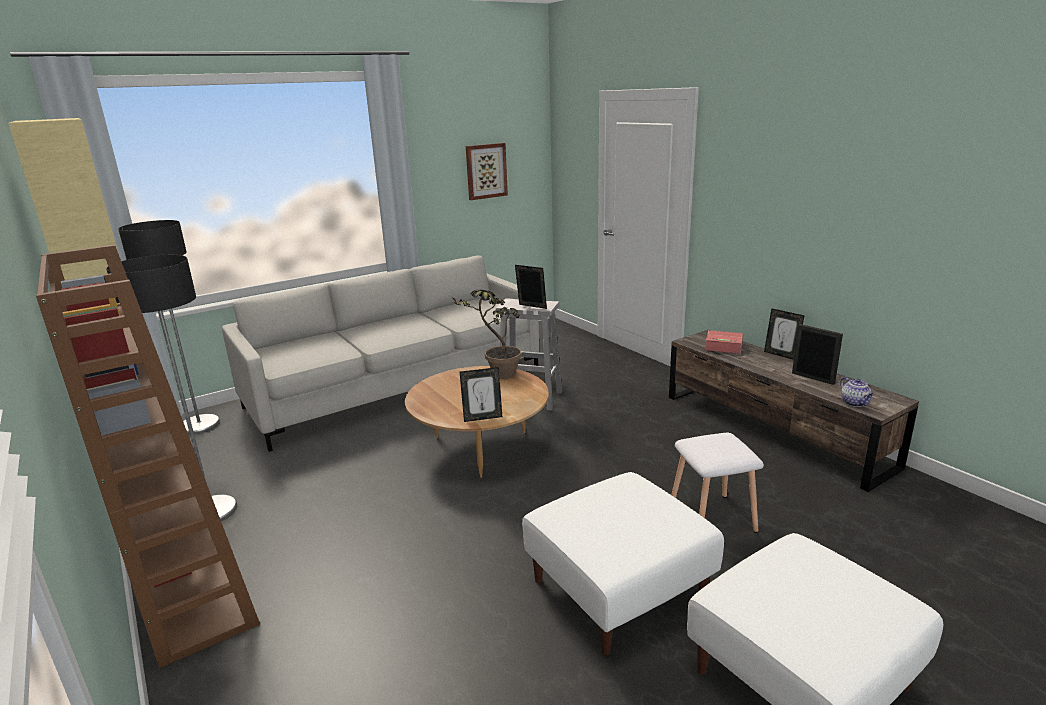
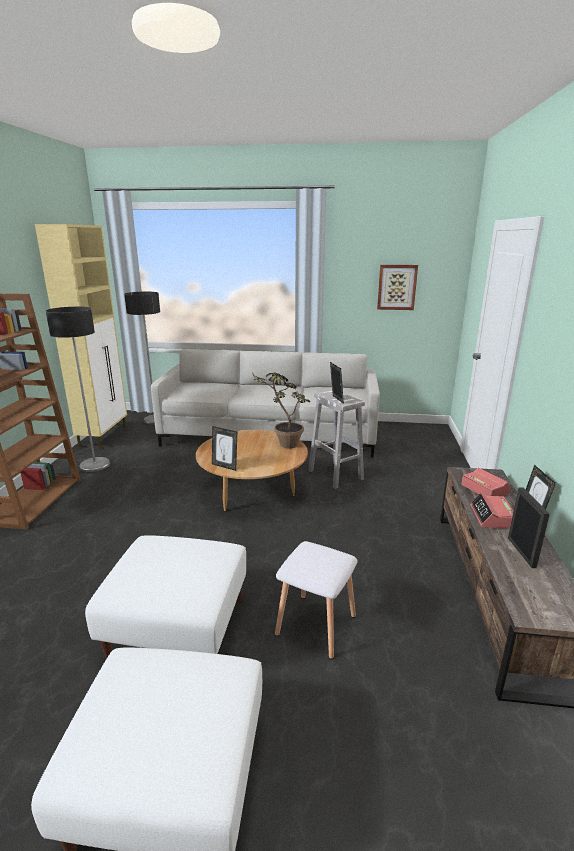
camera: 40 degrees right, 0 degrees up
(761, 364) = (492, 517): none -> alarm clock
(855, 403) = (519, 595): teapot -> none

